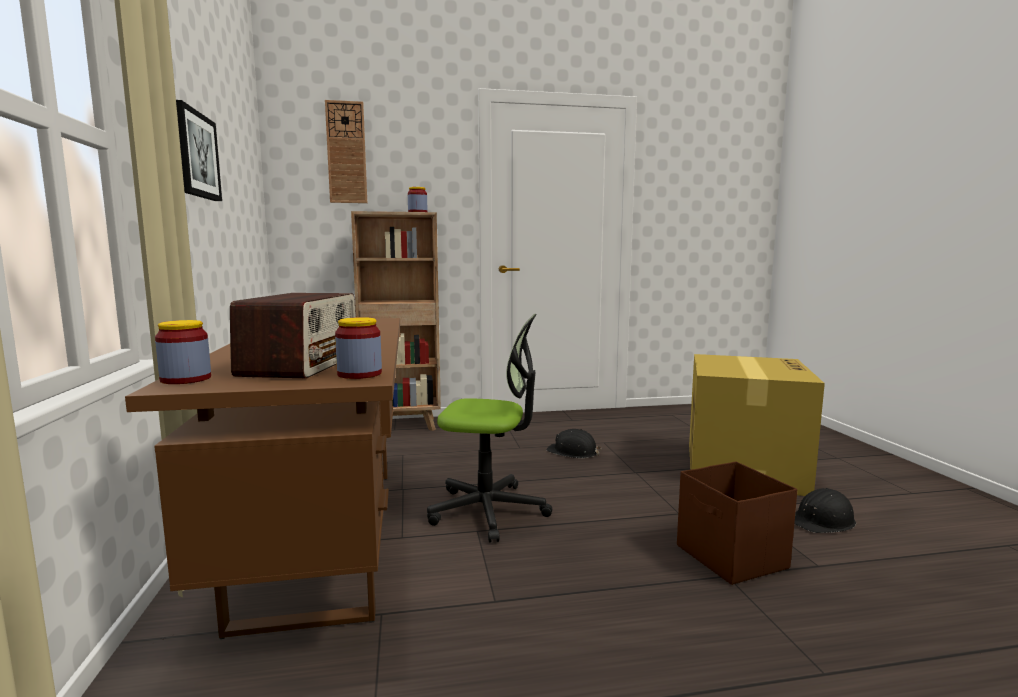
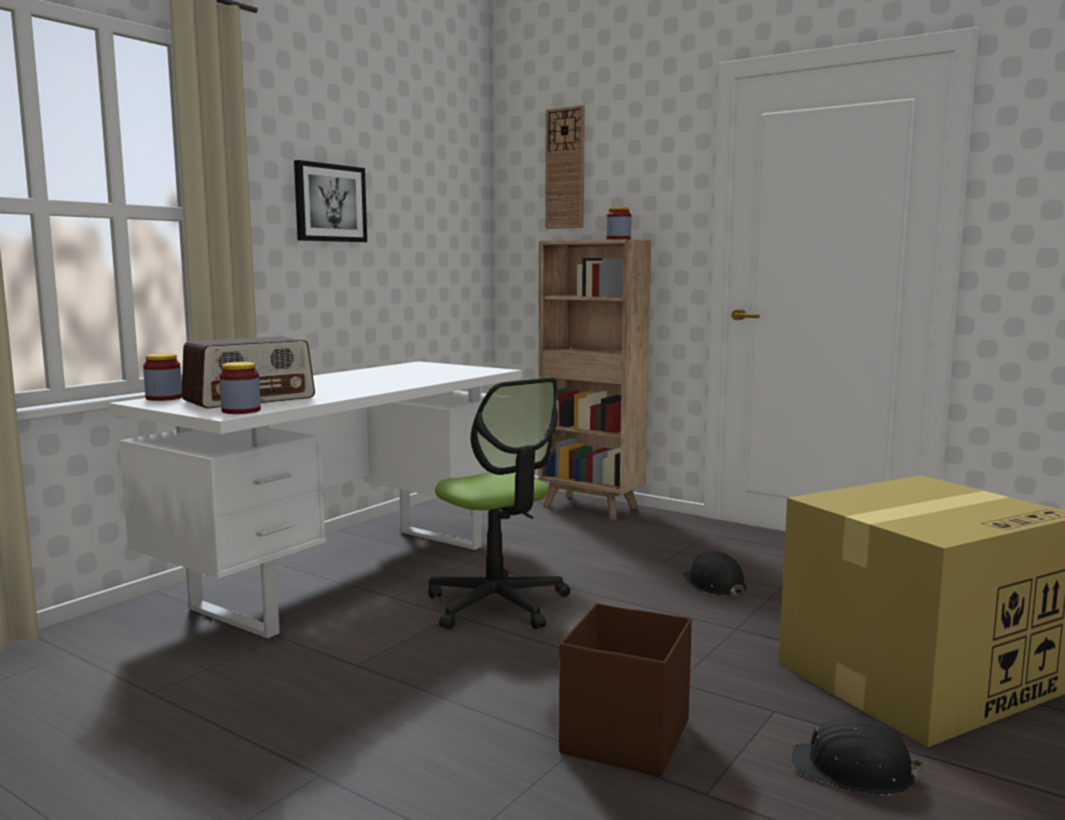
camera: 45 degrees right, 0 degrees up
(323, 535) = (349, 575): brown desk -> white desk

